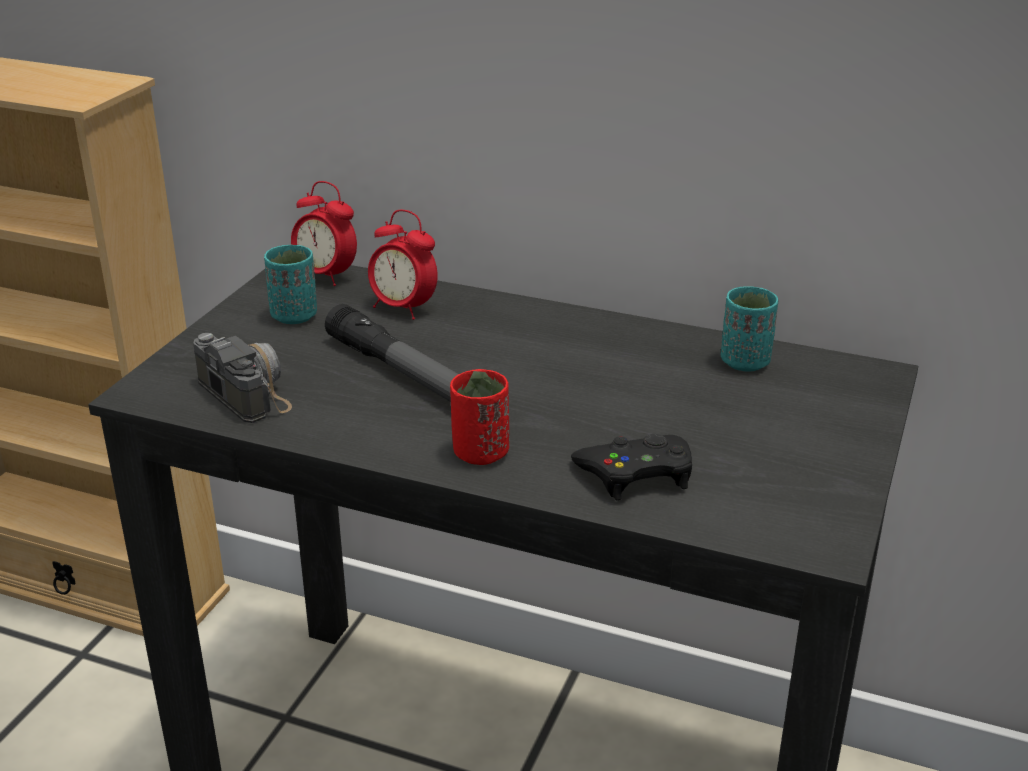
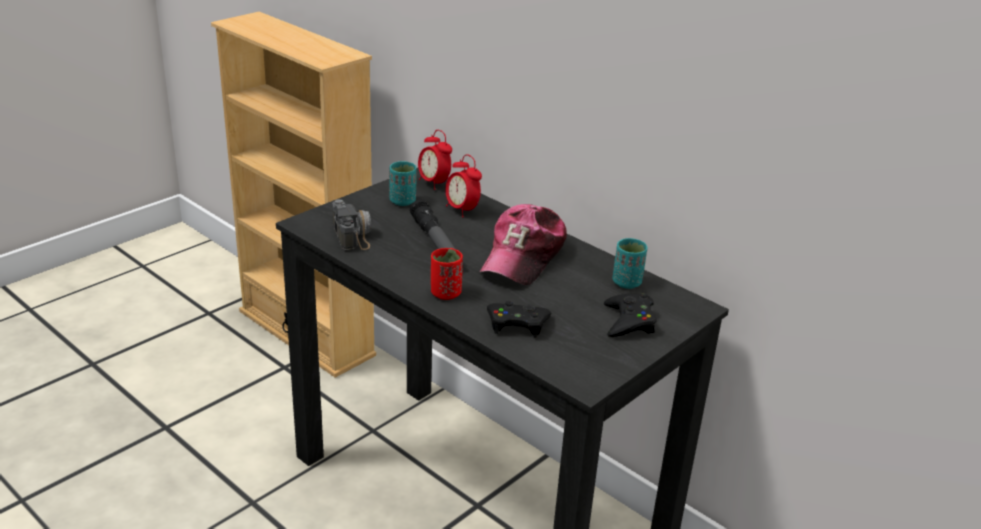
camera: 20 degrees right, 0 degrees up
(558, 360) = (523, 257): none -> cap
(800, 423) = (629, 321): none -> black game controller

